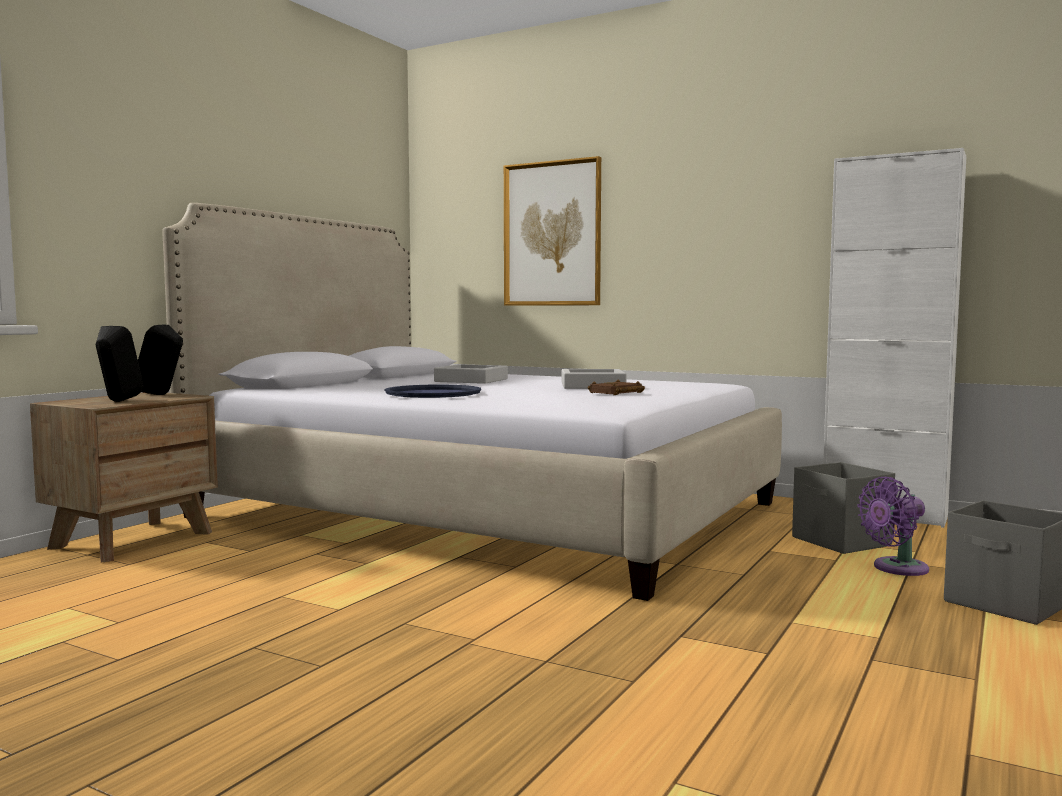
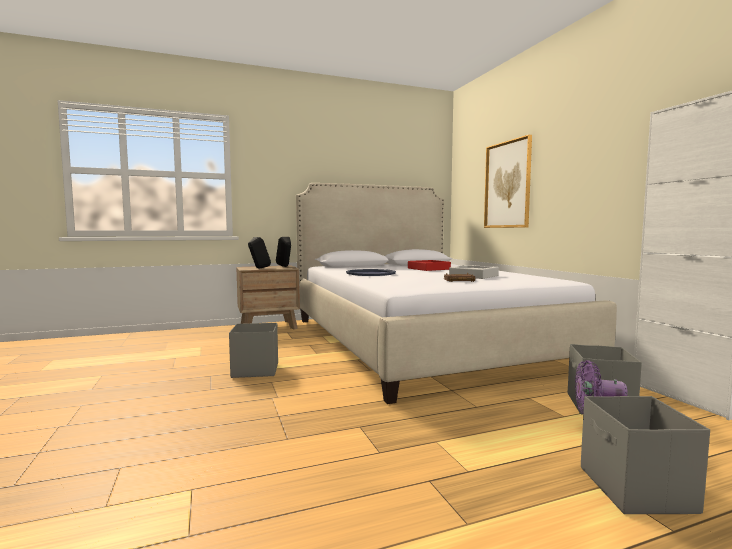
camera: 40 degrees right, 0 degrees up
(322, 615) = (254, 370): none -> grey storage box
(471, 380) = (428, 269): grey tray -> red tray

